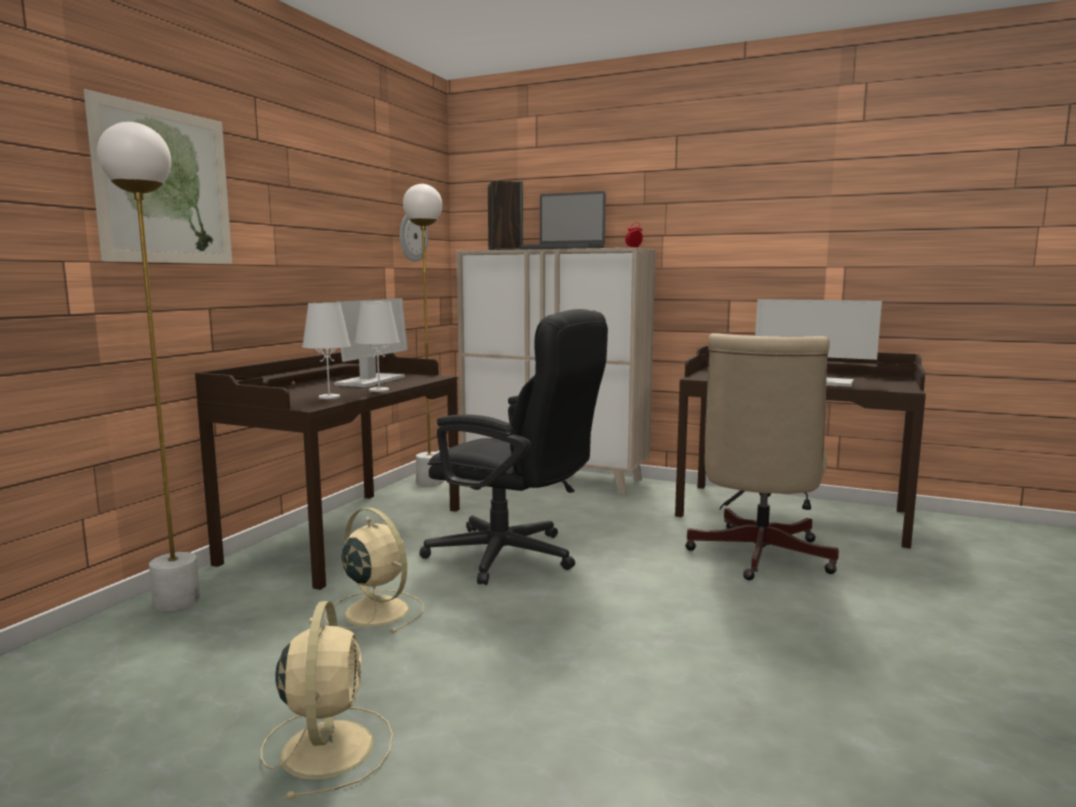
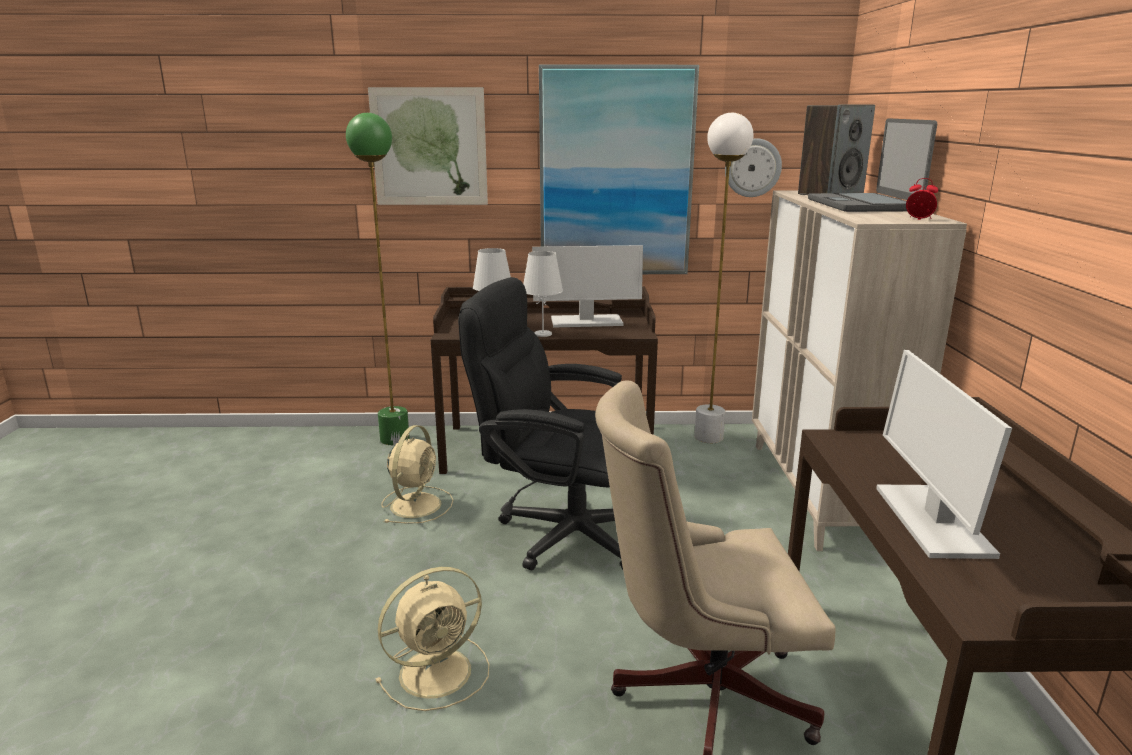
camera: 65 degrees right, 10 degrees up
(176, 602) = (394, 439): white floor lamp -> green floor lamp
(328, 746) = (240, 548): beige fan -> beige fan (438, 671)
(333, 235) = (616, 173): none -> picture
(514, 557) = (559, 531): black office chair -> black office chair turned 105 degrees clockwise

